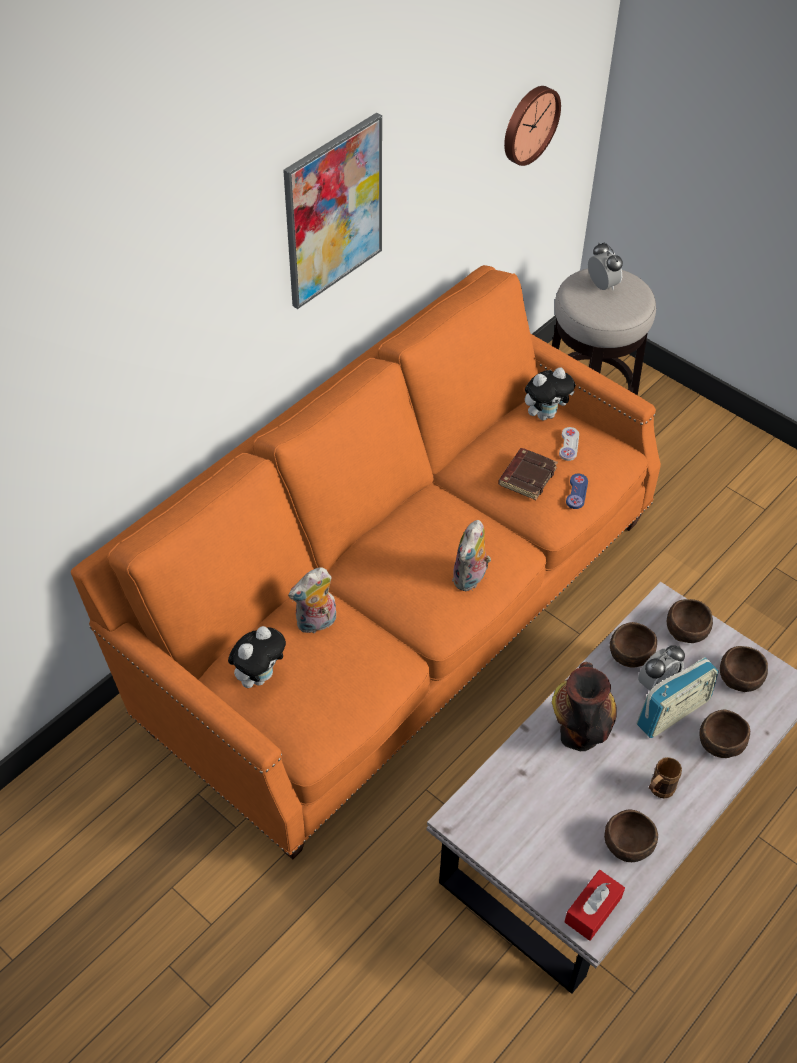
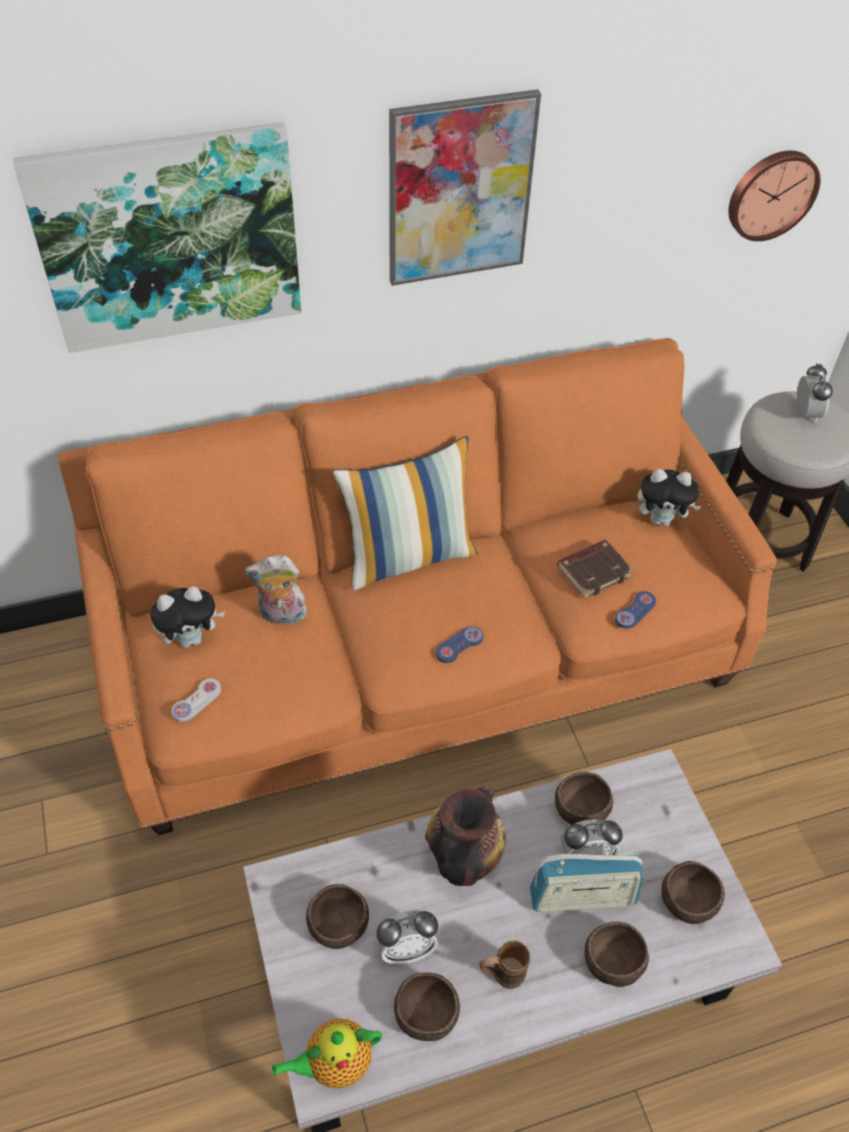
camera: 30 degrees right, 0 degrees up
(141, 341) = (169, 238): none -> picture
(379, 530) = (408, 556): none -> pillow
(470, 579) = (459, 645): plush toy -> blue game controller
(569, 445) = (662, 560): white game controller -> white game controller (197, 701)
(584, 811) = (406, 949): none -> alarm clock
(593, 910) = (335, 1063): red tissue box -> teapot
(687, 629) = (664, 815): brown bowl -> brown bowl (339, 924)

